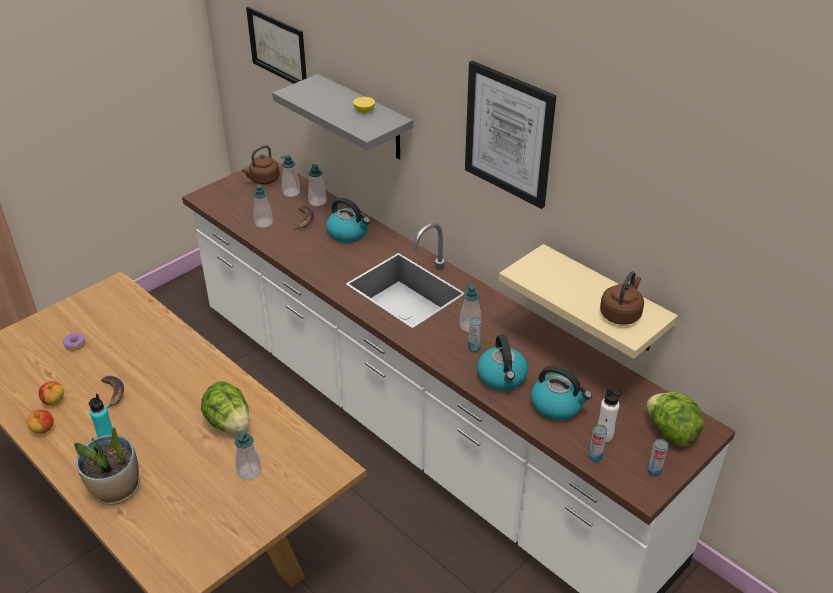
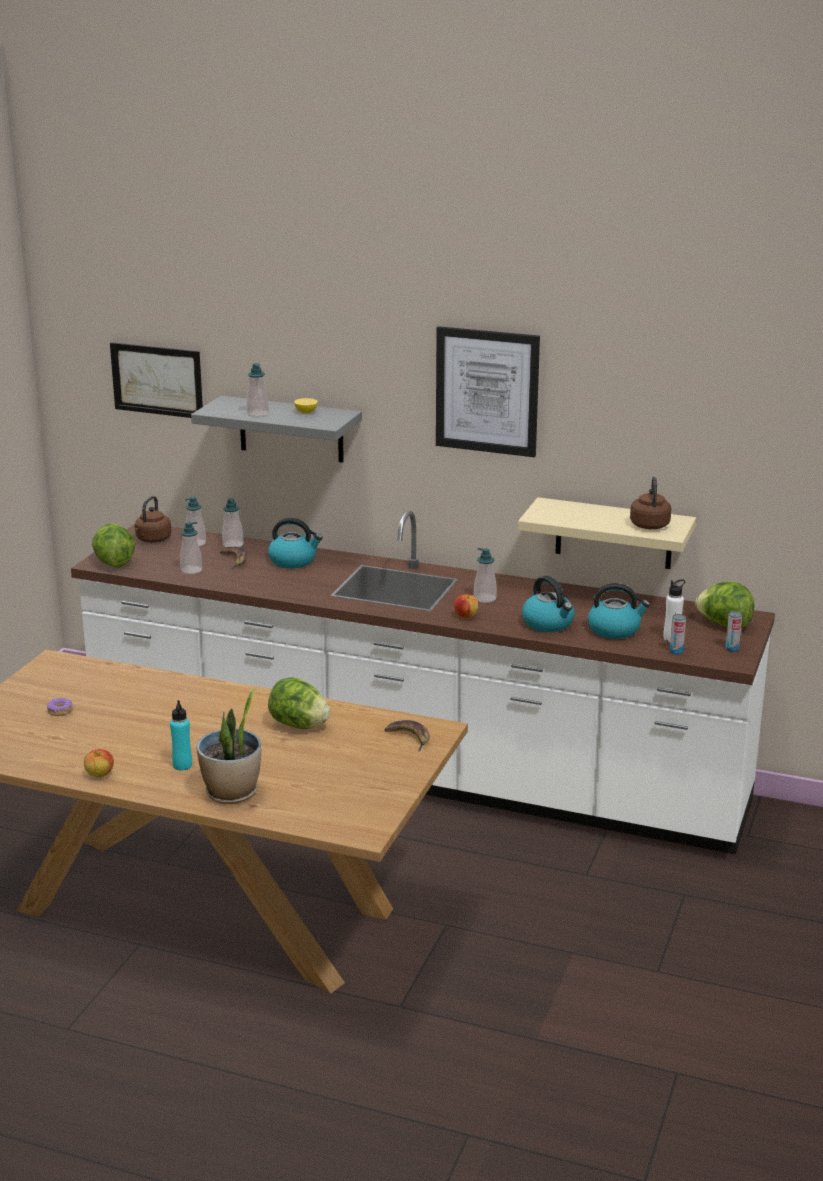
camera: 25 degrees left, 15 degrees down
(54, 401) = (86, 754): apple -> apple (466, 616)
(113, 394) = (148, 734): banana -> banana (409, 738)
(215, 199) = (113, 563): none -> lettuce
(249, 471) = (355, 750): soap dispenser -> soap dispenser (258, 414)
(474, 347) = (503, 611): can -> none

